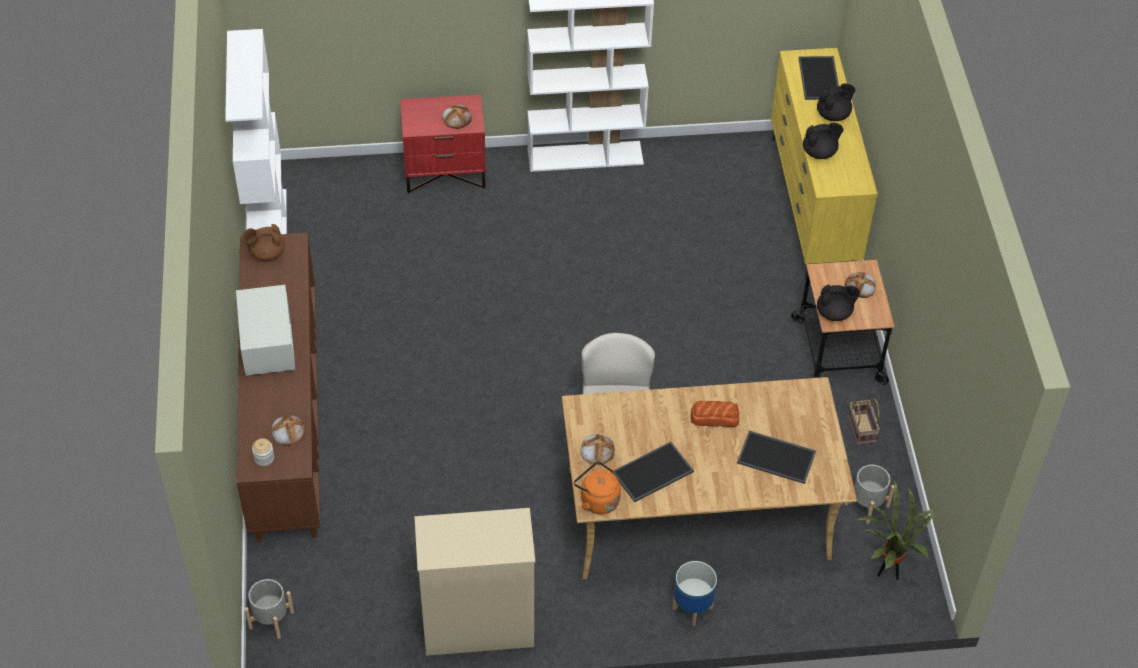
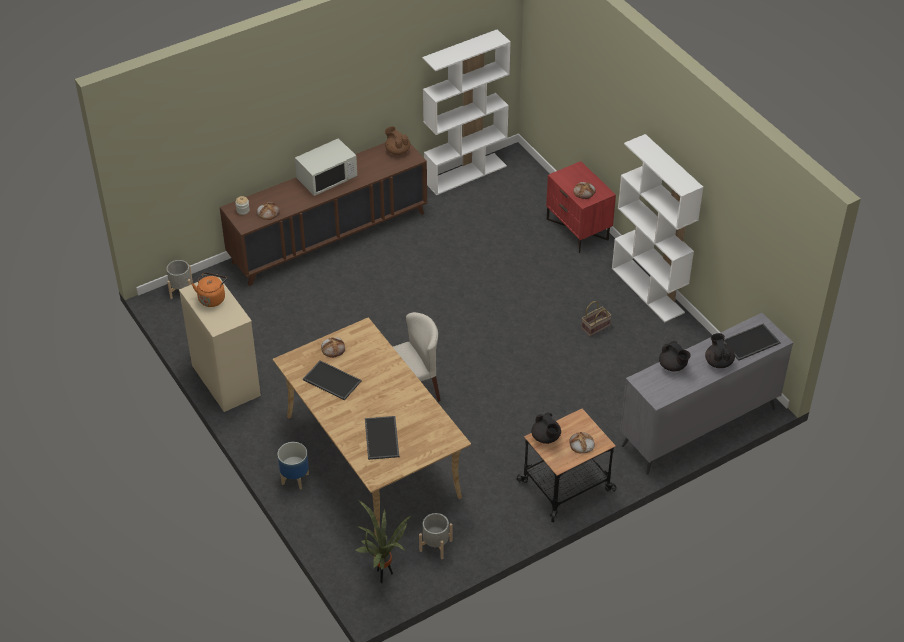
camera: 65 degrees right, 5 degrees down
(597, 500) = (294, 362): orange kettle -> orange kettle (212, 298)
(714, 417) = (396, 395): bread -> none
(812, 206) = (698, 427): yellow dresser -> grey dresser
(833, 115) = (718, 362): black teapot -> black teapot turned 135 degrees counterclockwise
(860, 428) = (502, 521): basket -> basket (595, 326)

